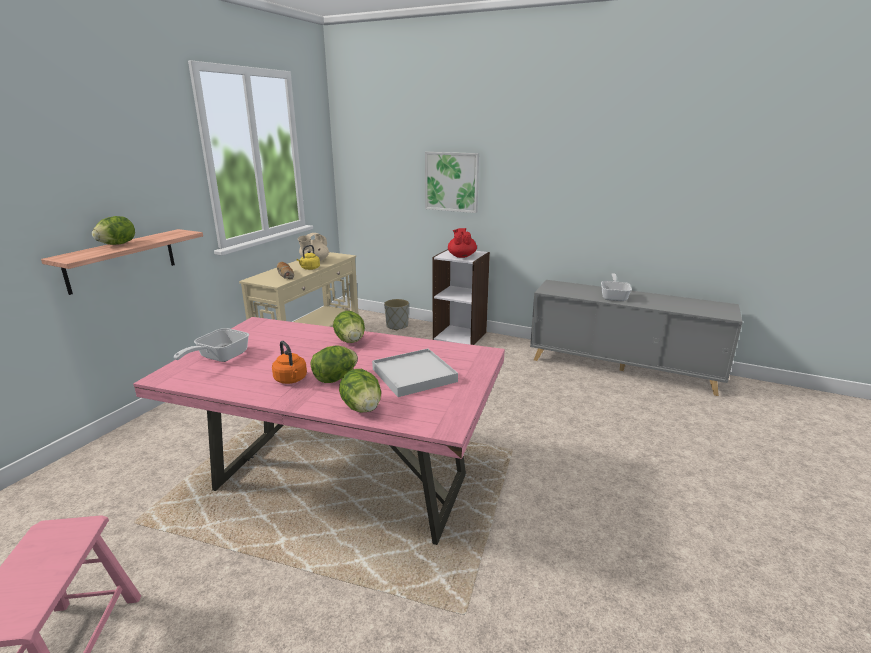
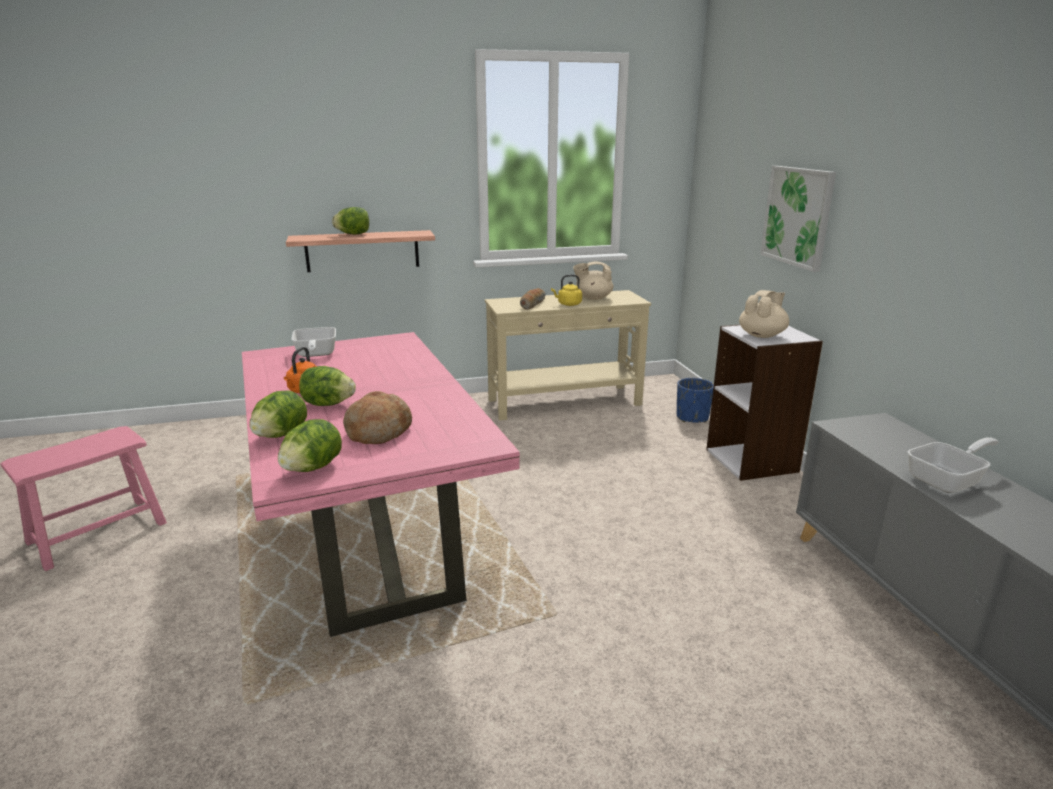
camera: 50 degrees right, 0 degrees up
(219, 358) = (315, 354): frying pan -> frying pan turned 90 degrees counterclockwise
(350, 341) = (419, 380): lettuce -> lettuce (312, 468)
(397, 326) = (692, 417): grey planter -> blue planter
(414, 375) = (378, 431): white tray -> bread
(461, 256) = (762, 335): red teapot -> beige teapot

